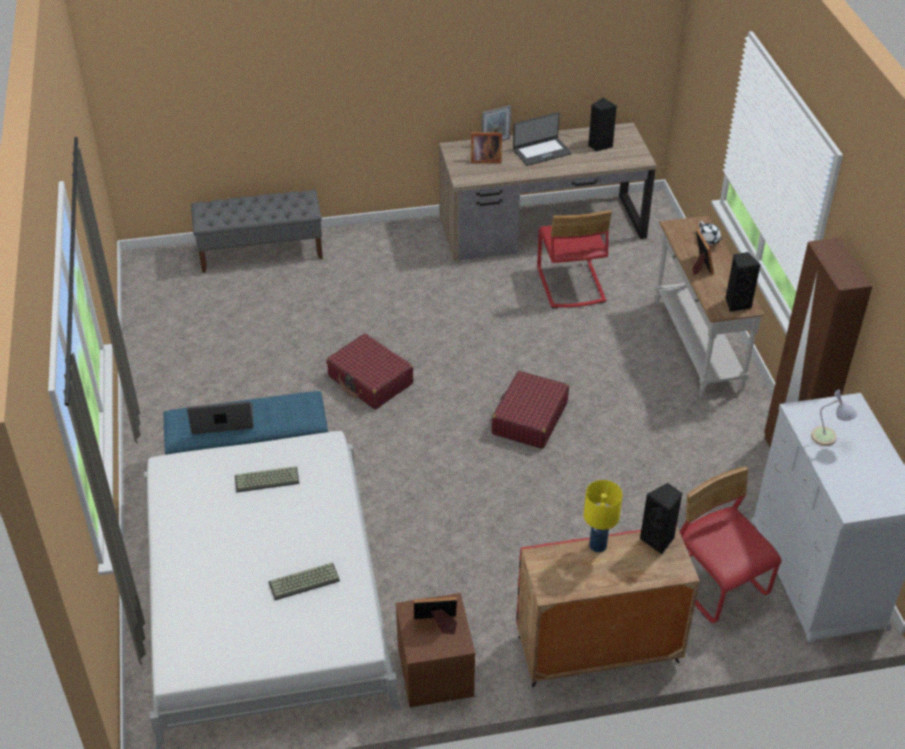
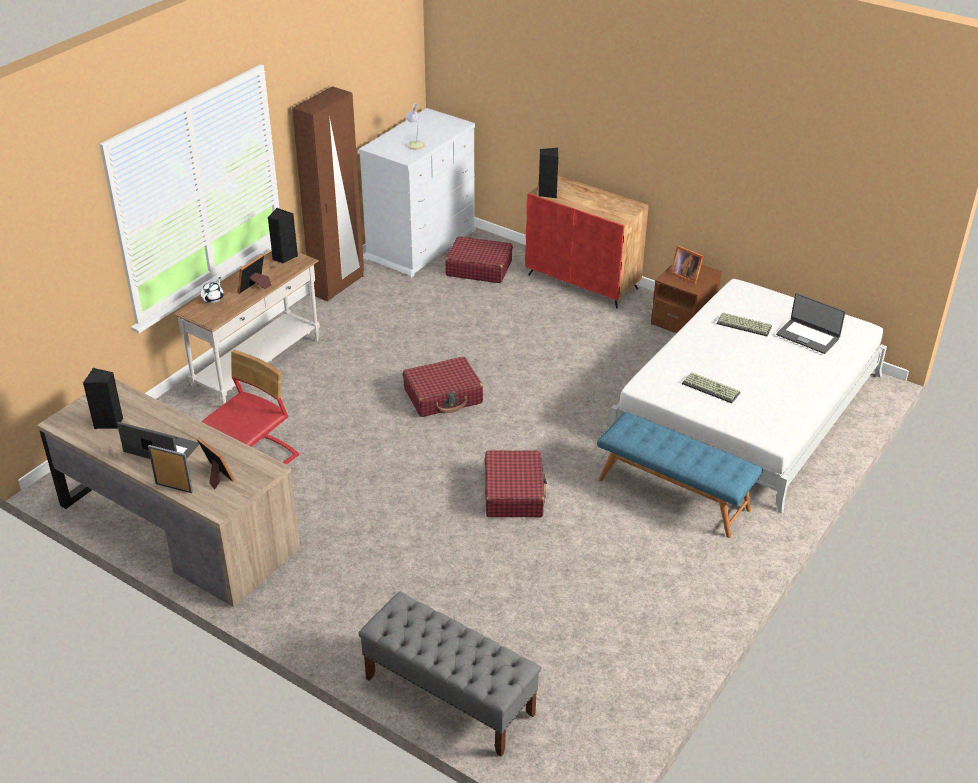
camera: 135 degrees left, 5 degrees down
(222, 420) = (699, 455): laptop -> laptop (808, 336)
(598, 545) = (581, 206): yellow table lamp -> none
(716, 584) = (478, 268): red chair -> red suitcase

